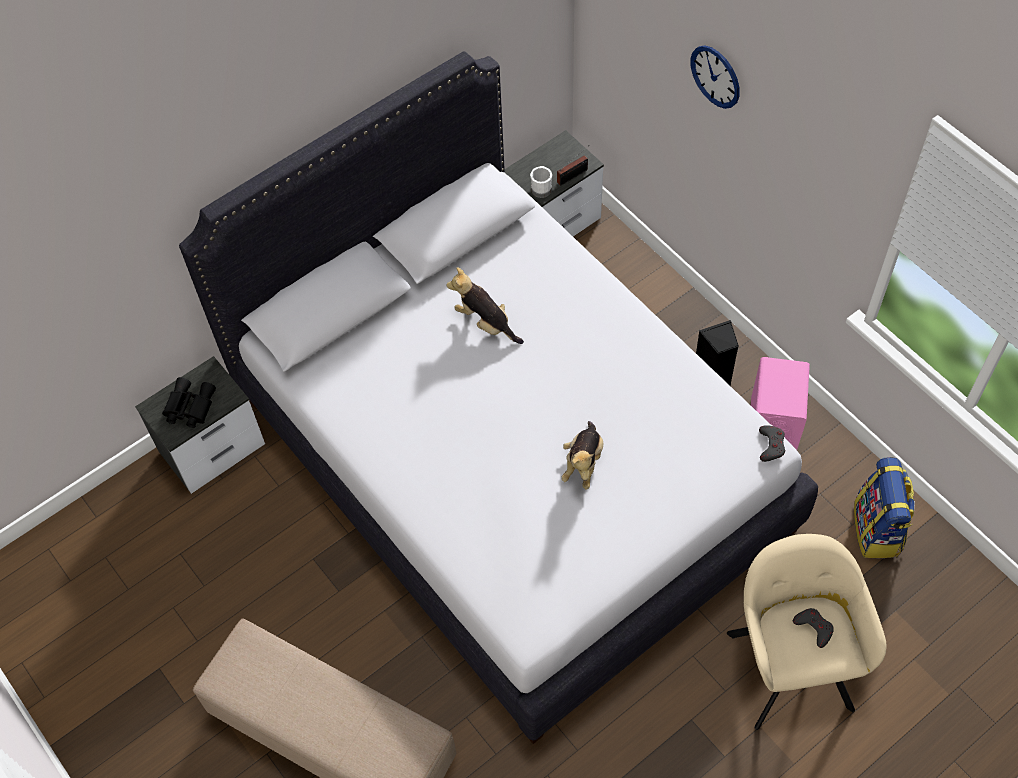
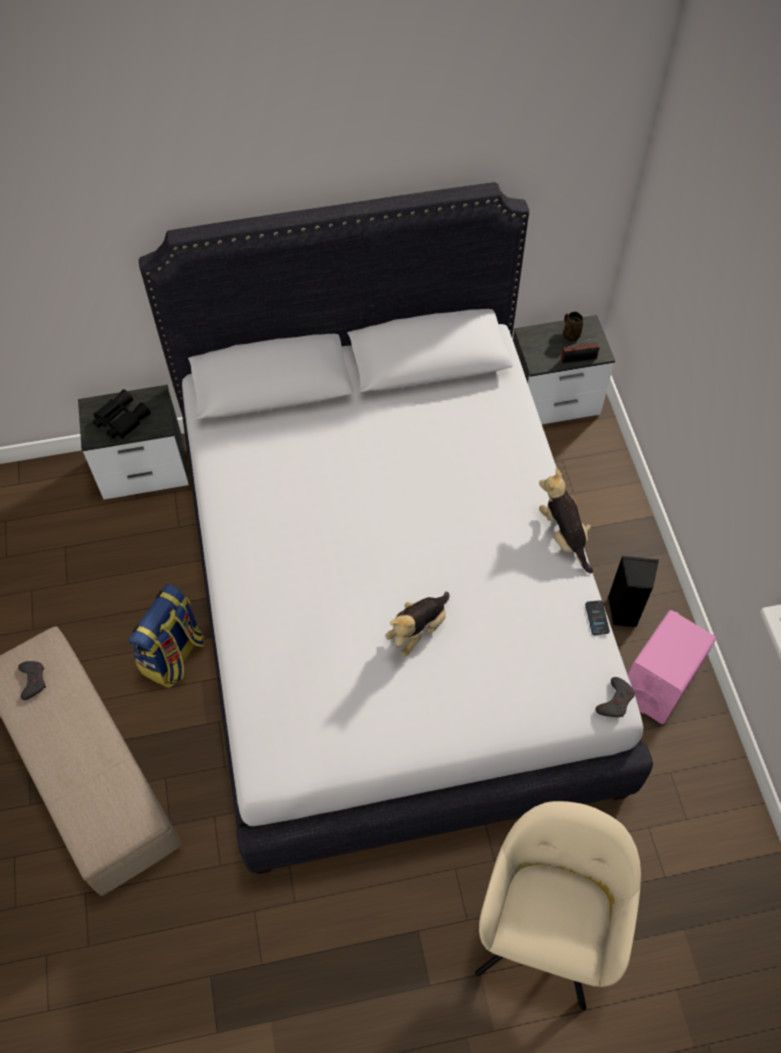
camera: 25 degrees right, 0 degrees up
(485, 322) = (405, 455): plush toy -> plush toy (564, 535)
(541, 188) = (543, 358): white mug -> none
(553, 157) = (570, 335): none -> brown mug
(715, 76) = (729, 296): wall clock -> none
(720, 386) = (597, 618): none -> phone
(814, 627) = (566, 908): grey game controller -> grey game controller (33, 680)
(877, 529) = (710, 837): backpack -> backpack (174, 656)

